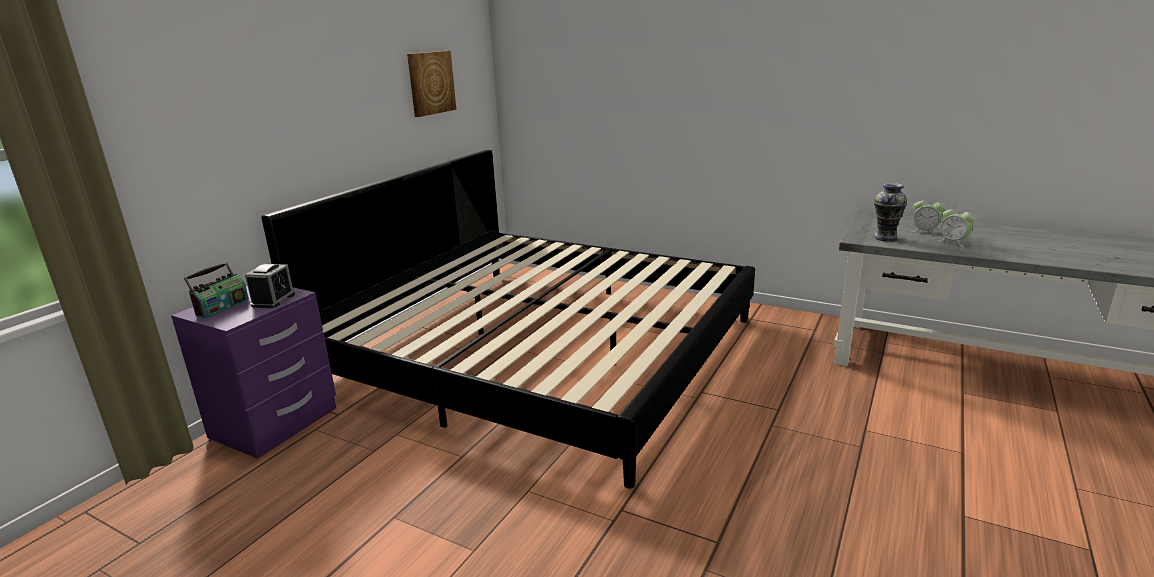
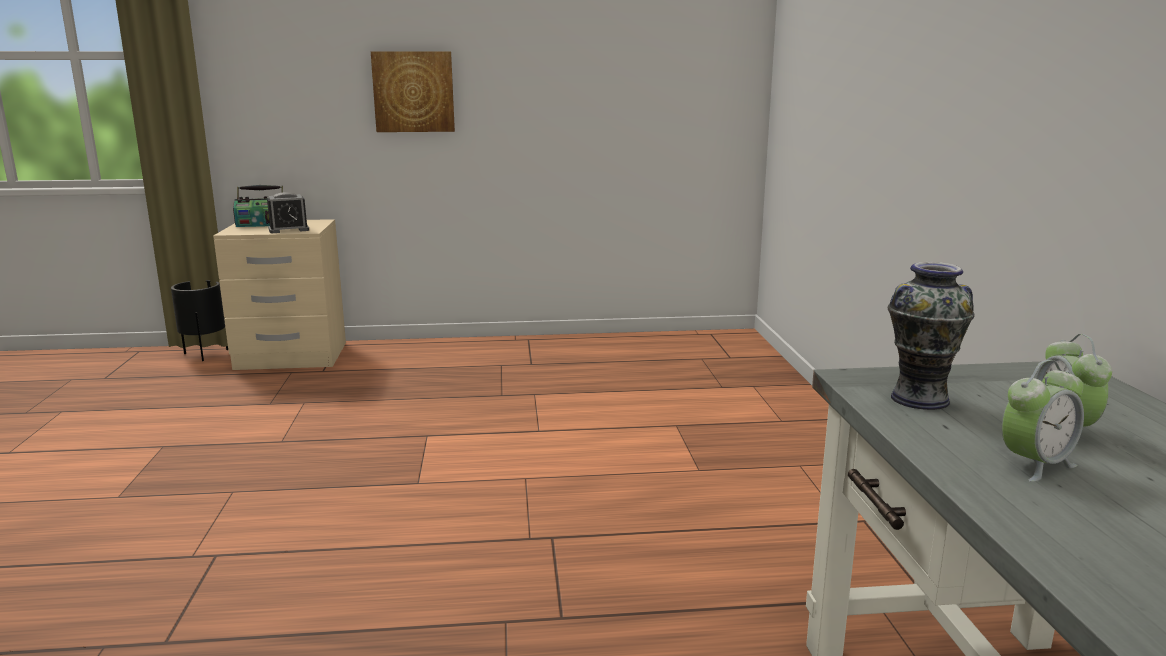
camera: 55 degrees right, 5 degrees down
(183, 469) = (205, 355): none -> black planter
(275, 423) = (291, 357): purple nightstand -> beige nightstand
(430, 83) = (632, 47): picture -> picture (413, 92)
(542, 349) = (550, 409): bed -> none
(953, 242) = (1035, 465): alarm clock -> alarm clock turned 135 degrees counterclockwise

